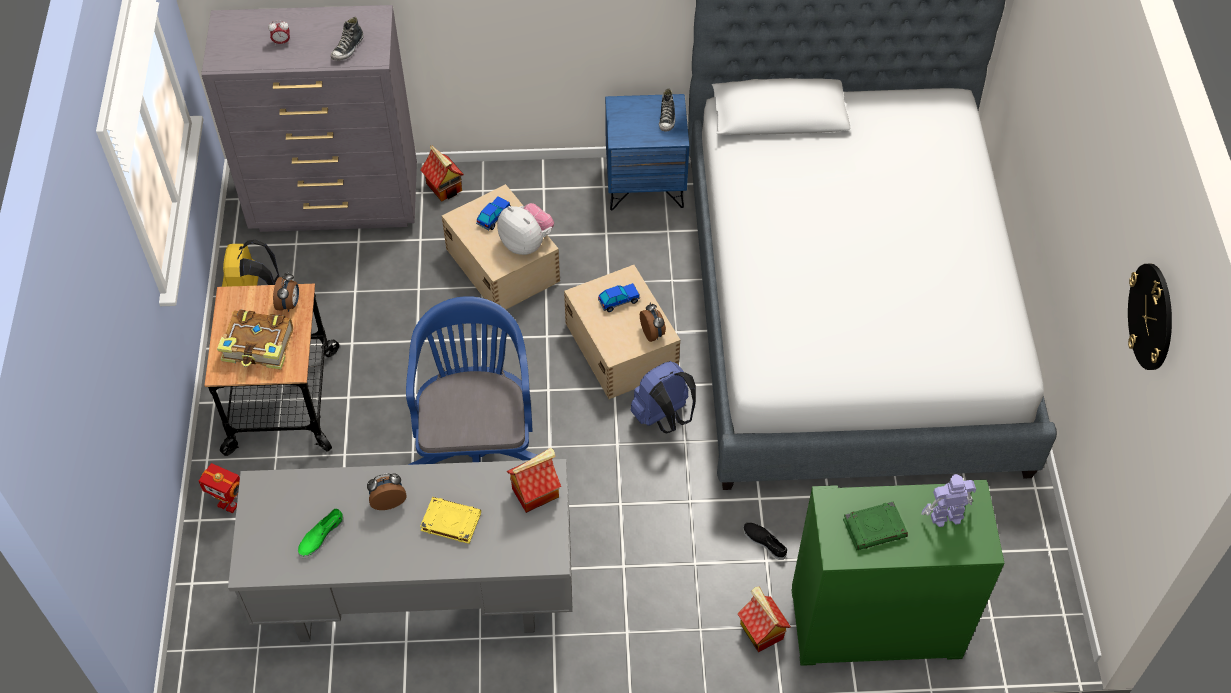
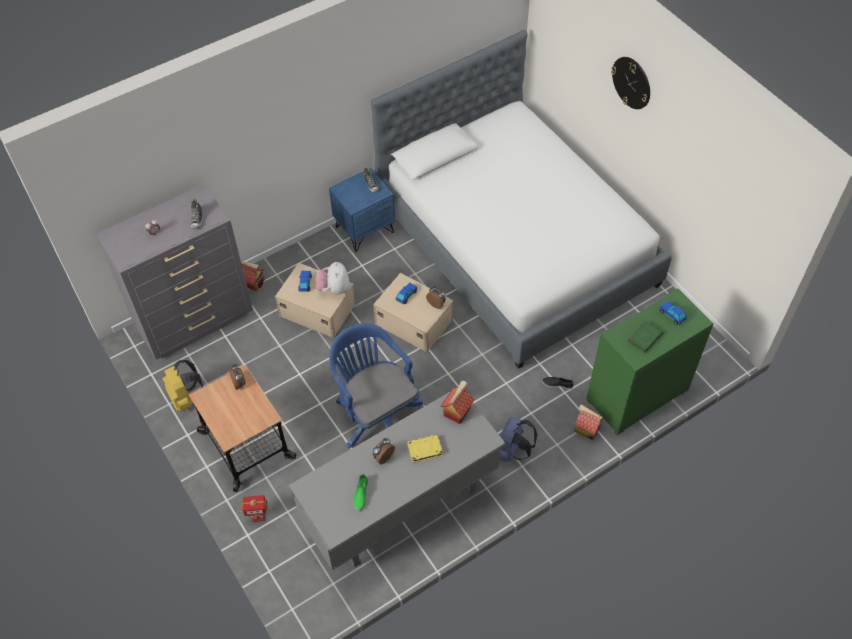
camera: 30 degrees left, 0 degrees up
(259, 347) = (239, 415): book -> none
(526, 243) = (334, 289): plush toy -> plush toy turned 105 degrees counterclockwise
(663, 417) = (462, 347): blue backpack -> blue backpack (512, 451)
(945, 516) = (672, 315): toy robot -> toy car
(1151, 316) = (725, 166): wall clock -> wall clock (631, 82)

